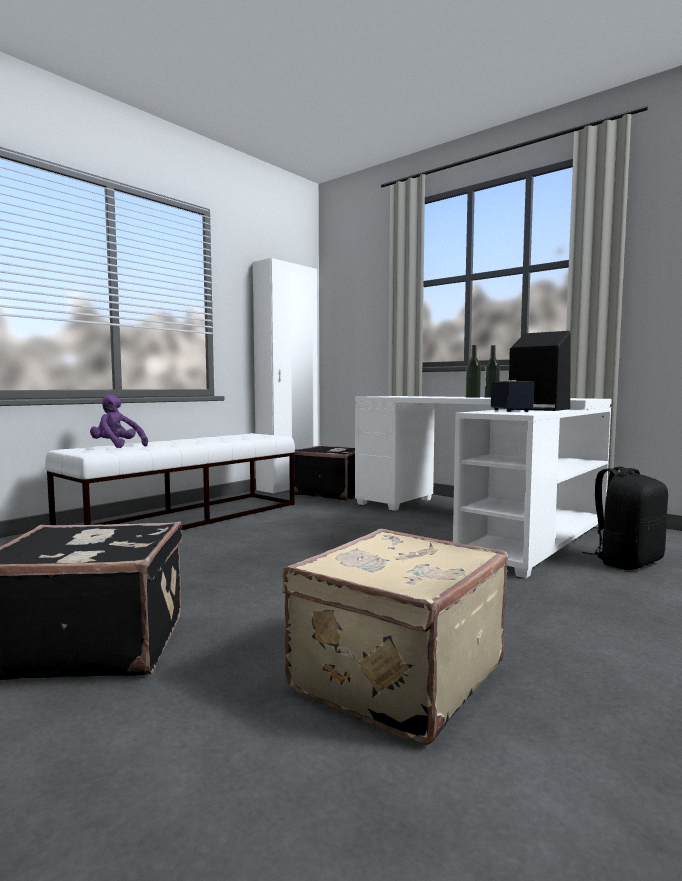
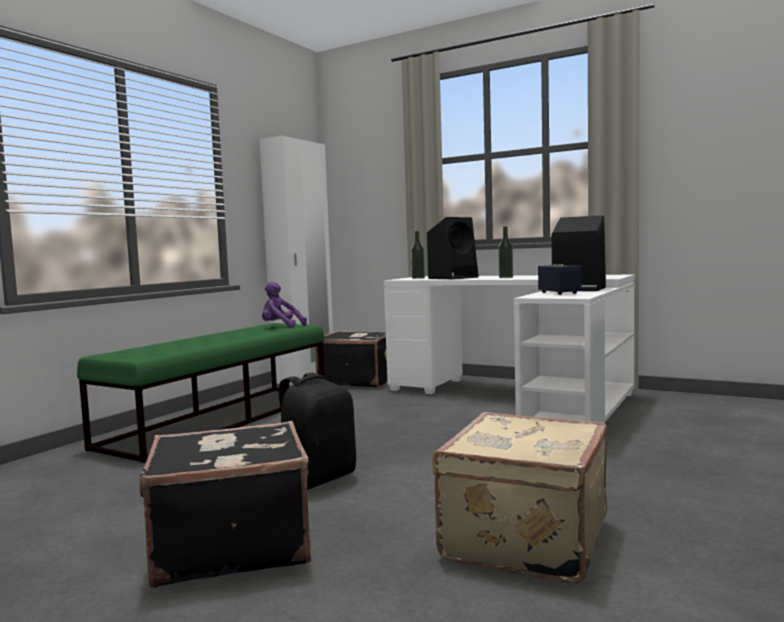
camera: 10 degrees left, 0 degrees up
(117, 446) = (152, 348): purple plush toy -> purple plush toy (280, 327)
(187, 518) = (222, 419): white bench -> green bench
(423, 396) = (453, 278): none -> black speaker
(491, 397) = (523, 276): bottle -> bottle (418, 278)
(626, 562) = (666, 425): black backpack -> black backpack (317, 479)

